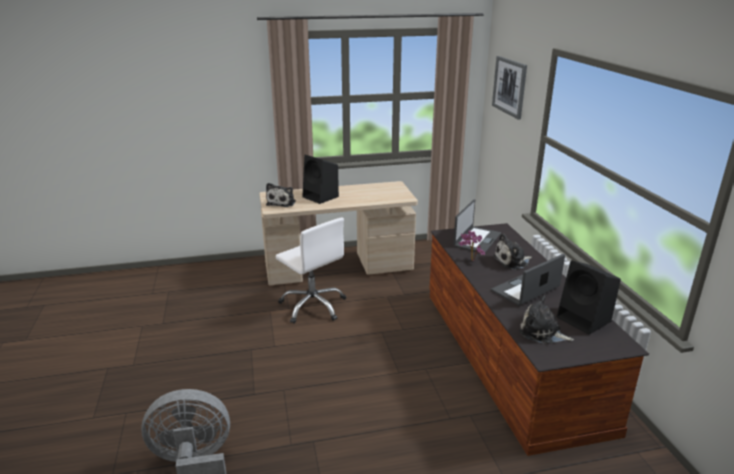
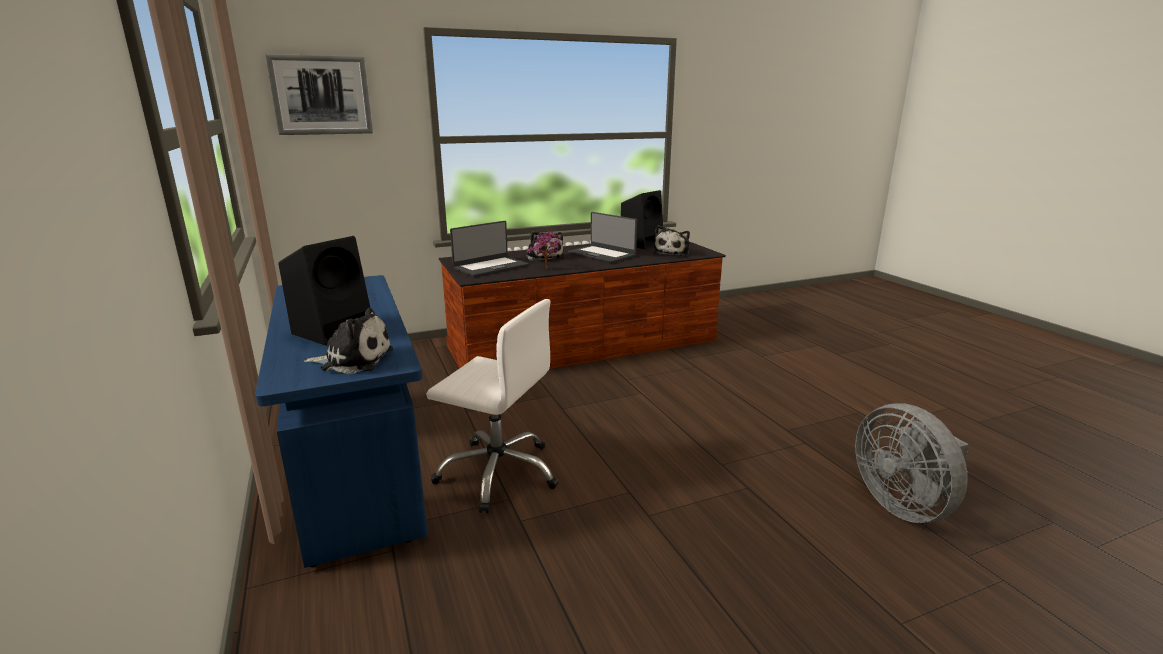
camera: 100 degrees left, 5 degrees down
(313, 306) = (498, 473): white office chair -> white office chair turned 75 degrees clockwise
(338, 268) = (356, 464): beige desk -> blue desk
(476, 240) = (490, 267): laptop -> laptop turned 120 degrees clockwise

